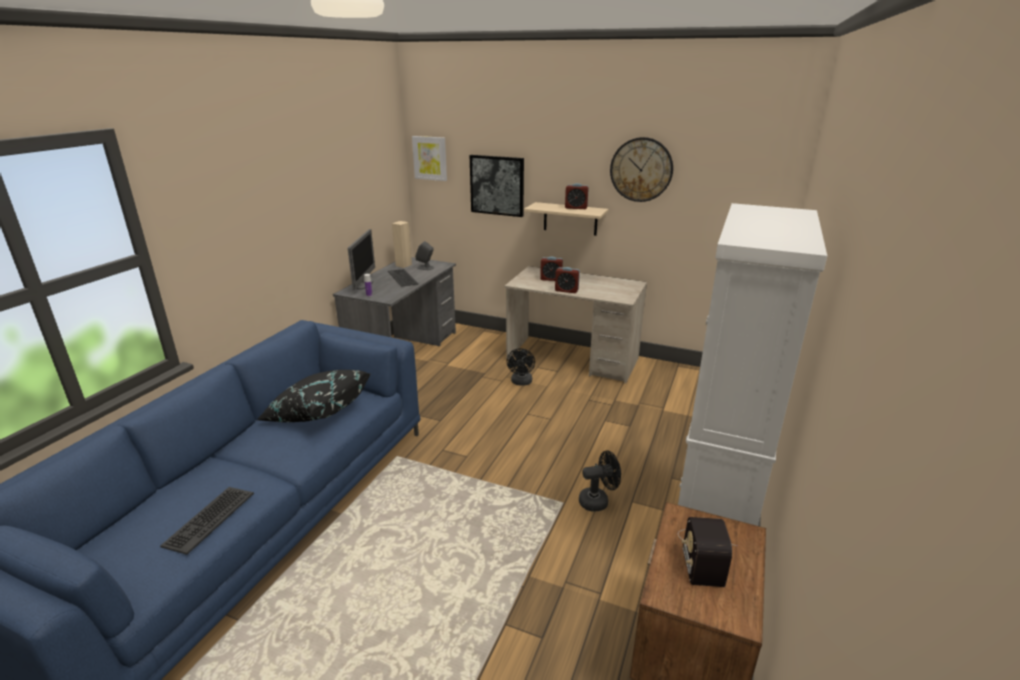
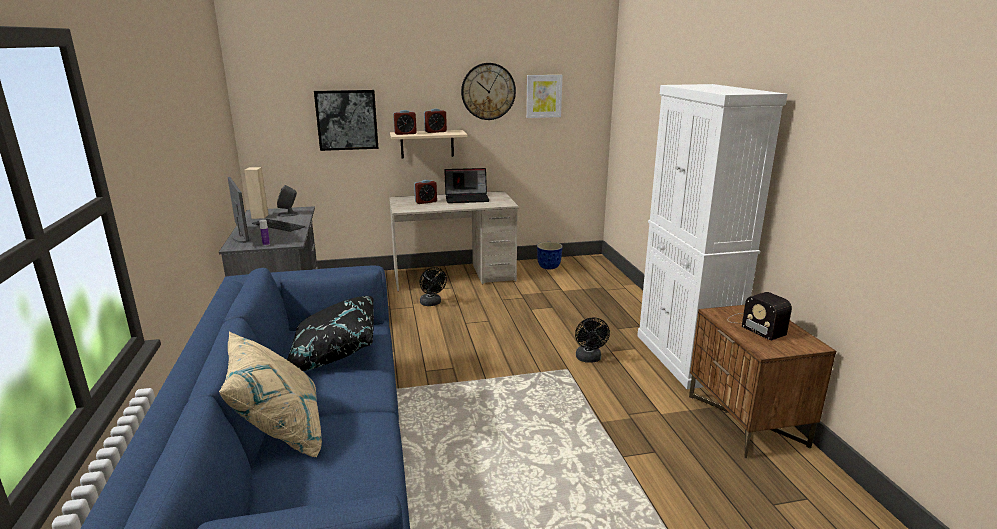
camera: 35 degrees left, 5 degrees down
(206, 467) = (280, 431): none -> beige pillow
(209, 519) = (358, 461): keyboard -> none
(430, 158) = (262, 98): picture -> picture (543, 96)
(566, 290) = (452, 207): alarm clock -> alarm clock (405, 133)
(595, 283) = (467, 198): none -> laptop
(598, 501) = (589, 359): black fan -> black fan turned 135 degrees clockwise
(680, 377) = (549, 267): none -> planter

